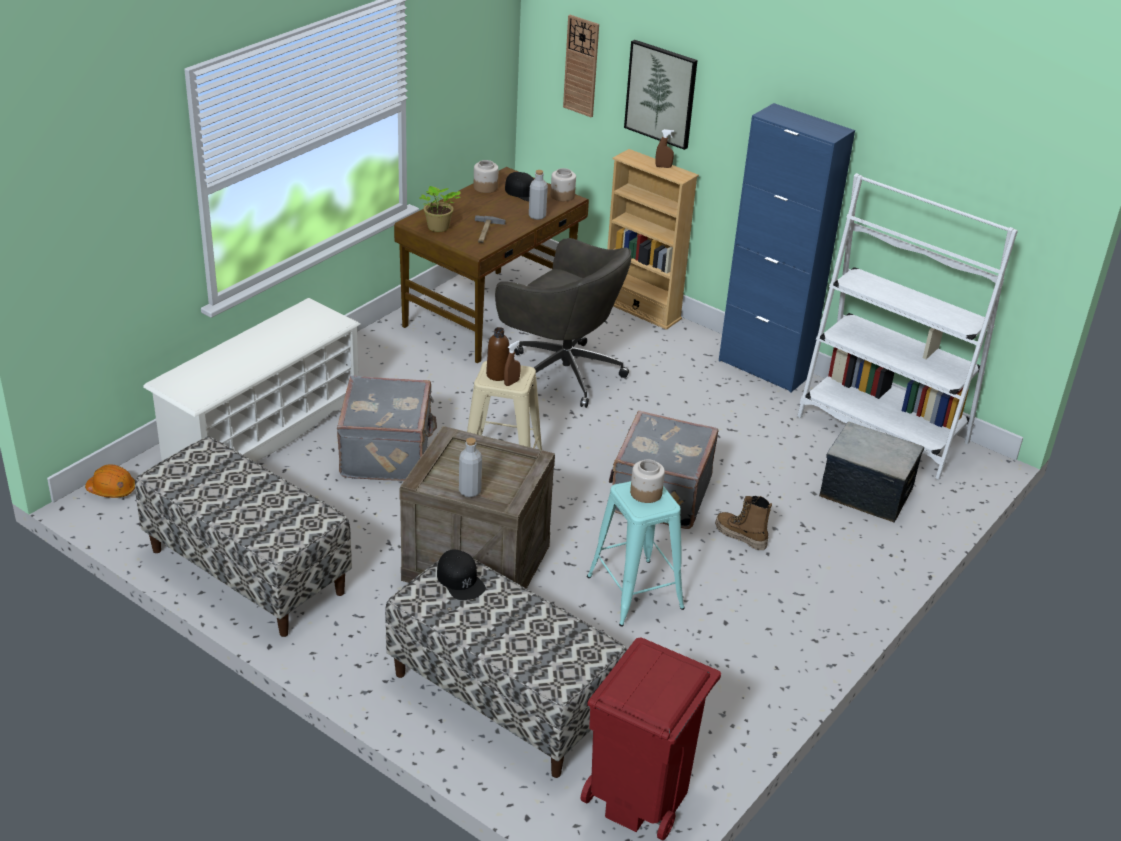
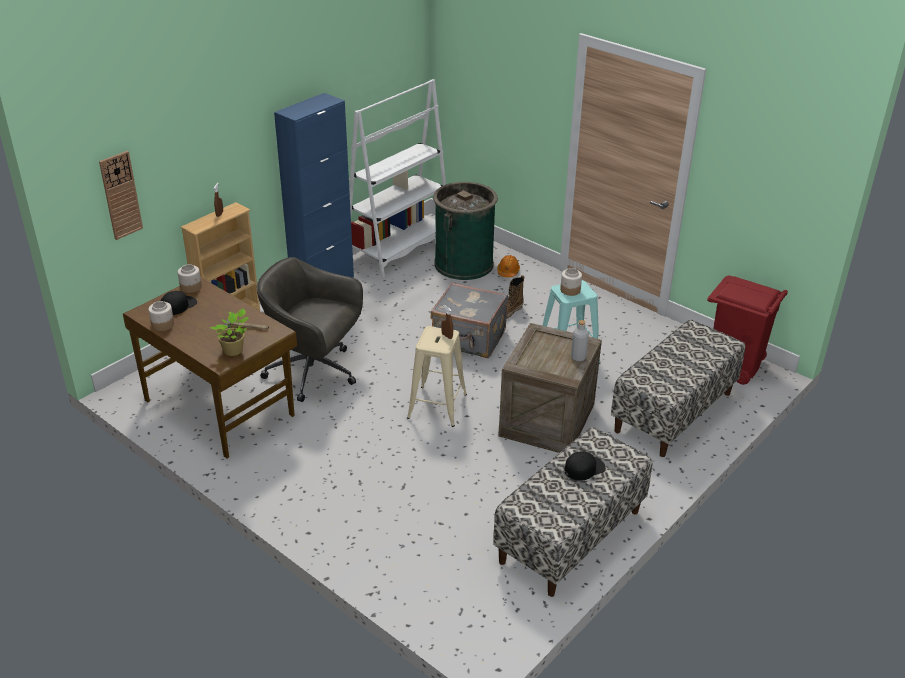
camera: 85 degrees left, 0 degrees up
(112, 490) = (470, 635): orange hard hat -> orange hard hat (508, 271)
(263, 433) = (387, 540): white shoe rack -> none
(388, 453) = (419, 464): grey suitcase -> none
(460, 580) = (648, 376): black cap -> black cap (584, 468)
(497, 375) = (436, 342): brown bottle -> none
(537, 216) = (224, 300): grey bottle -> none
(561, 372) = (314, 373): grey office chair -> grey office chair turned 105 degrees counterclockwise
(661, 94) = (191, 167): picture -> none
(866, 492) = (463, 264): storage box -> green trash can

